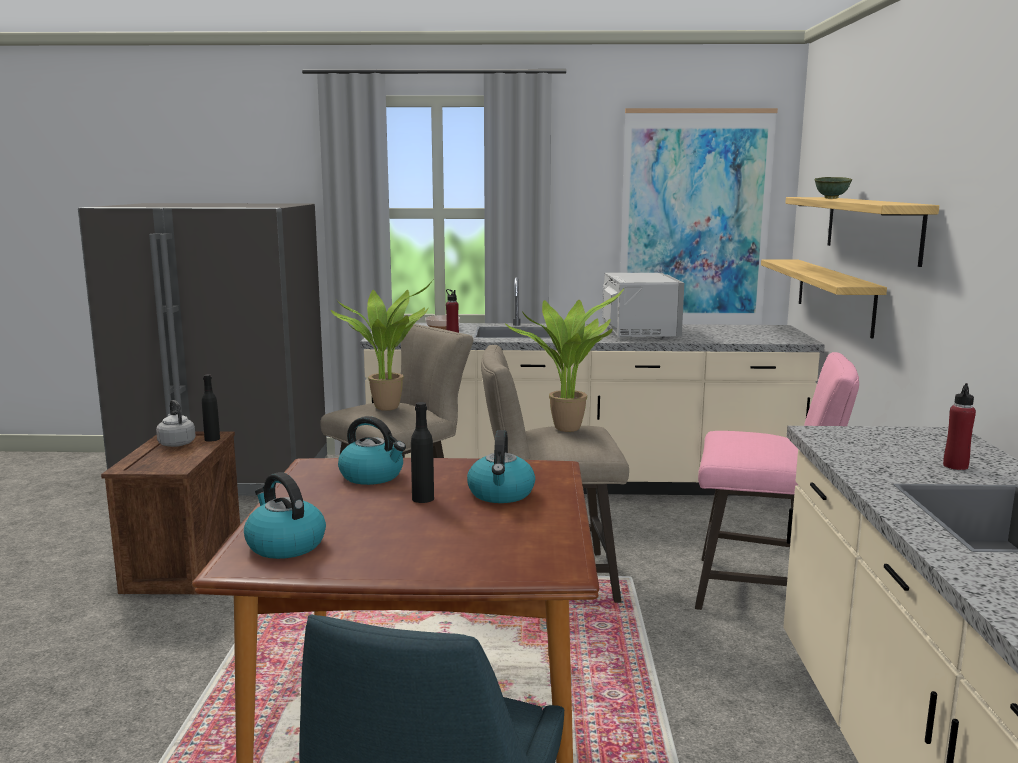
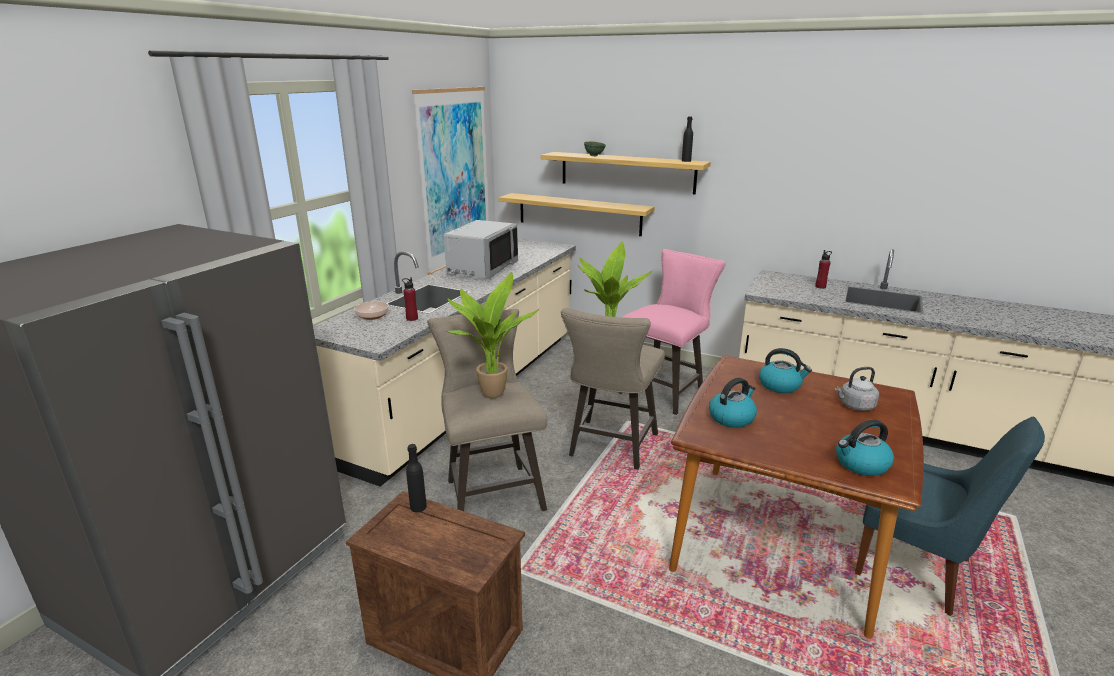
camera: 65 degrees left, 10 degrees up
(176, 443) = (411, 532): grey kettle -> grey kettle (855, 406)
(423, 498) = (783, 409): black bottle -> black bottle (686, 161)
(638, 331) = (482, 269): grey microwave -> grey microwave turned 90 degrees clockwise

